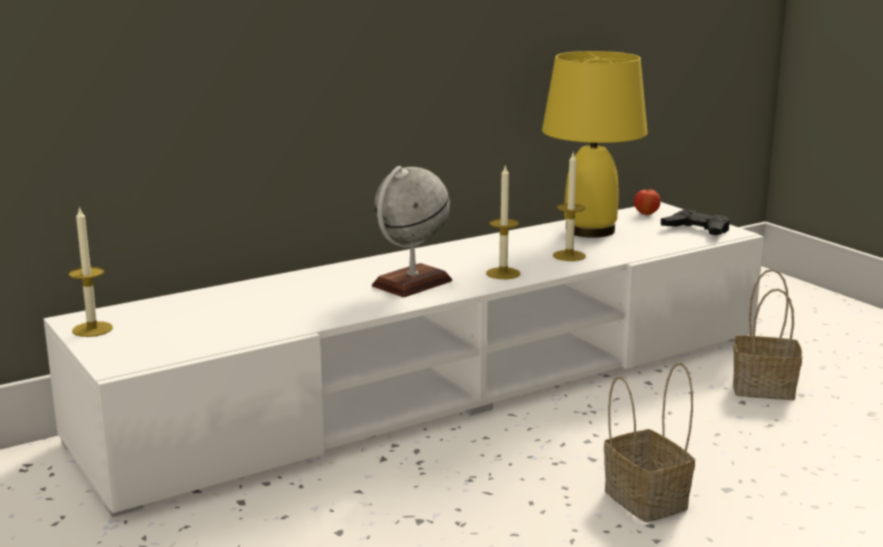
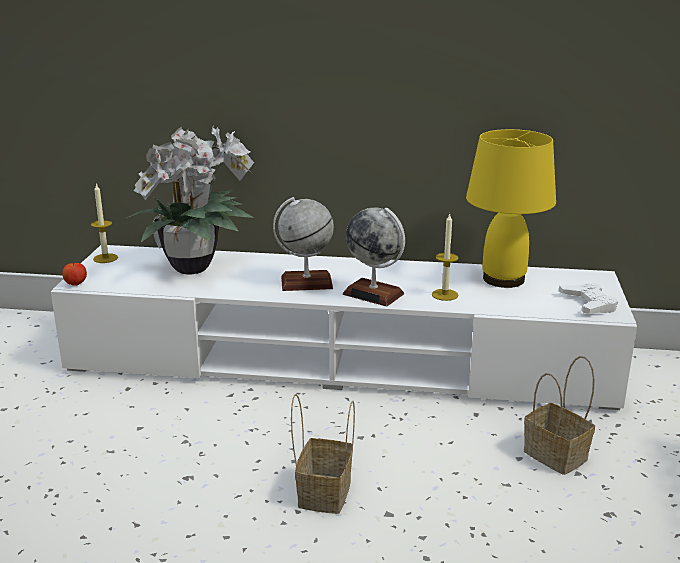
camera: 40 degrees right, 5 degrees up
(247, 305) = (196, 268): none -> potted plant
(503, 273) = (373, 294): candle -> globe
(646, 214) = (577, 278): apple -> apple (75, 284)
(697, 230) = (588, 304): black game controller -> white game controller

